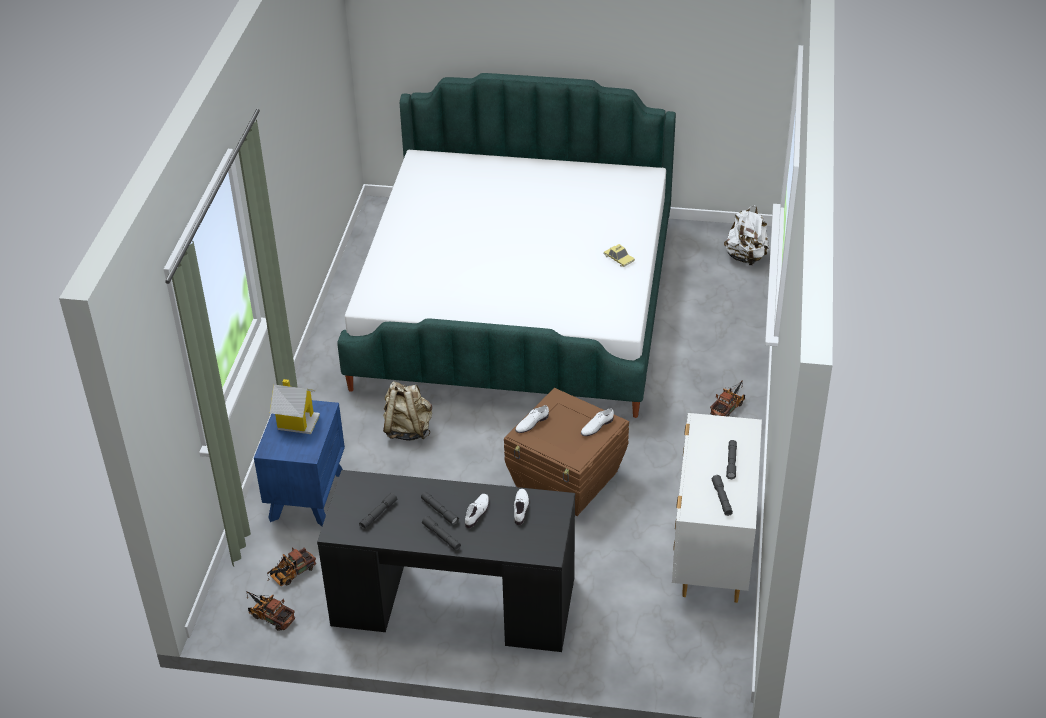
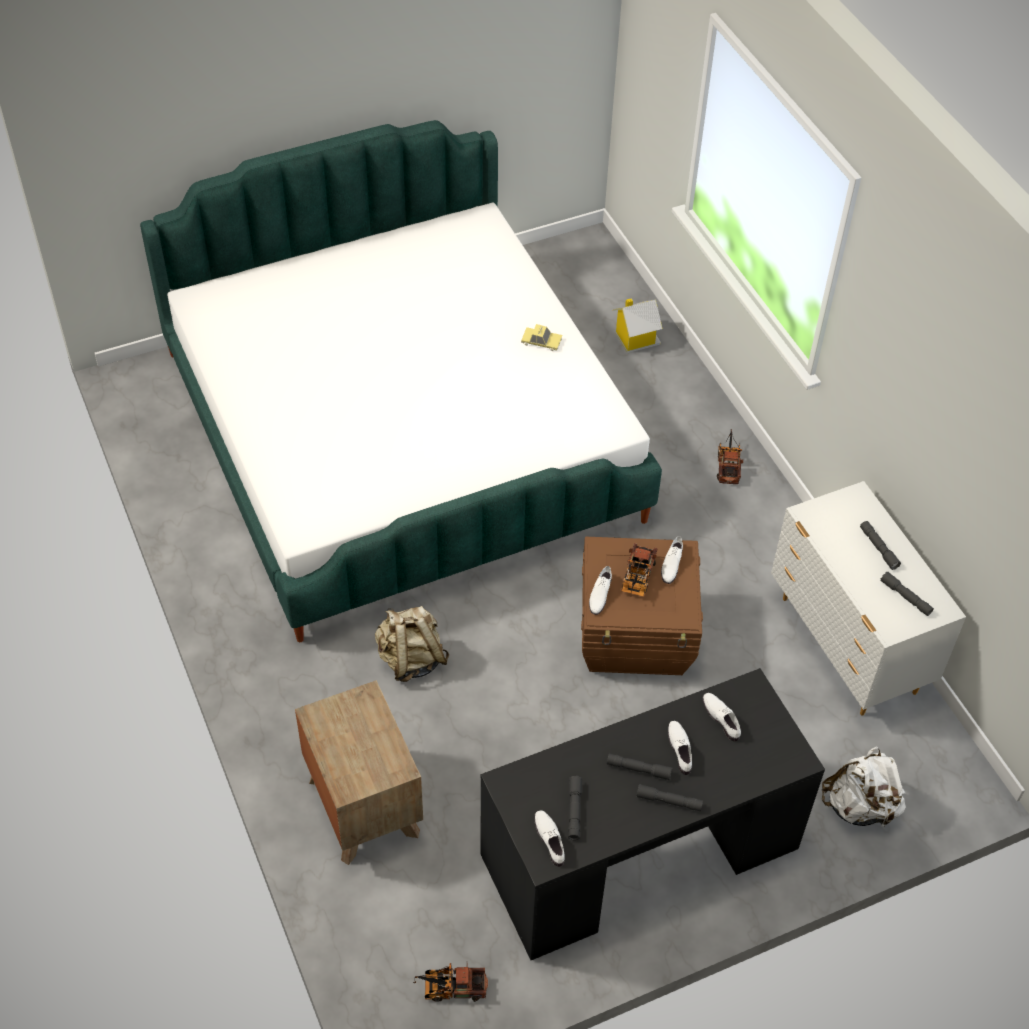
camera: 35 degrees left, 10 degrees up
(291, 574) = (430, 920): toy truck -> toy truck (637, 579)
(296, 421) = (347, 731): toy house -> toy house (635, 339)
(307, 495) = (363, 806): blue nightstand -> brown nightstand
(349, 522) = (550, 839): none -> white shoe
(746, 257) = (602, 273): white backpack -> white backpack (860, 807)

